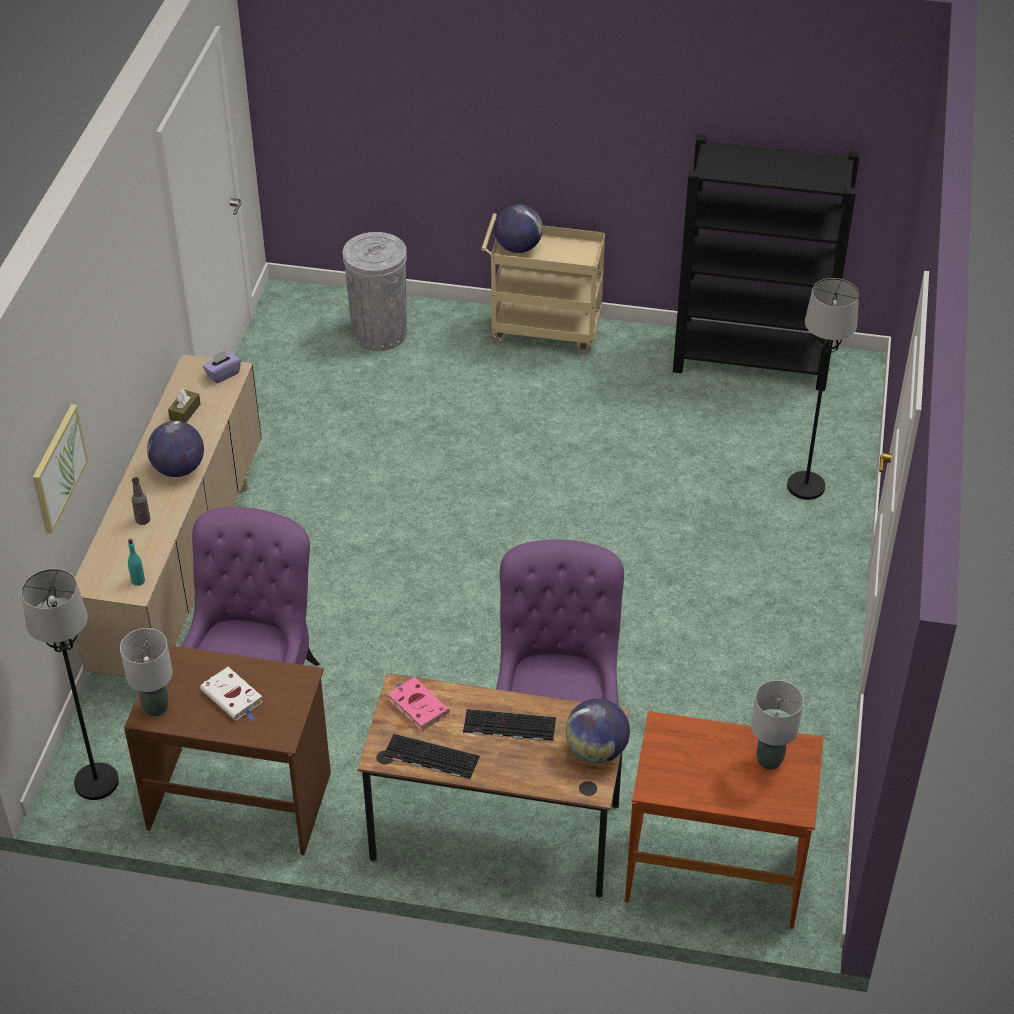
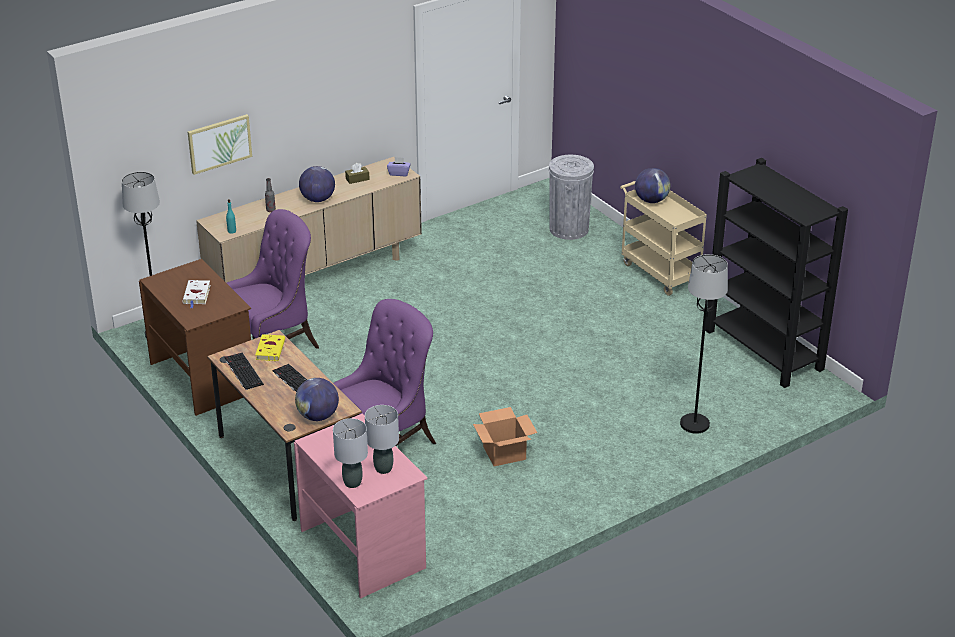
camera: 45 degrees right, 10 degrees down
(155, 707) = (162, 280): grey table lamp -> grey table lamp (352, 482)
(417, 706) = (270, 349): pink book -> yellow book
(688, 649) = (504, 453): none -> cardboard box
(715, 869) = (364, 548): brown desk -> pink desk

